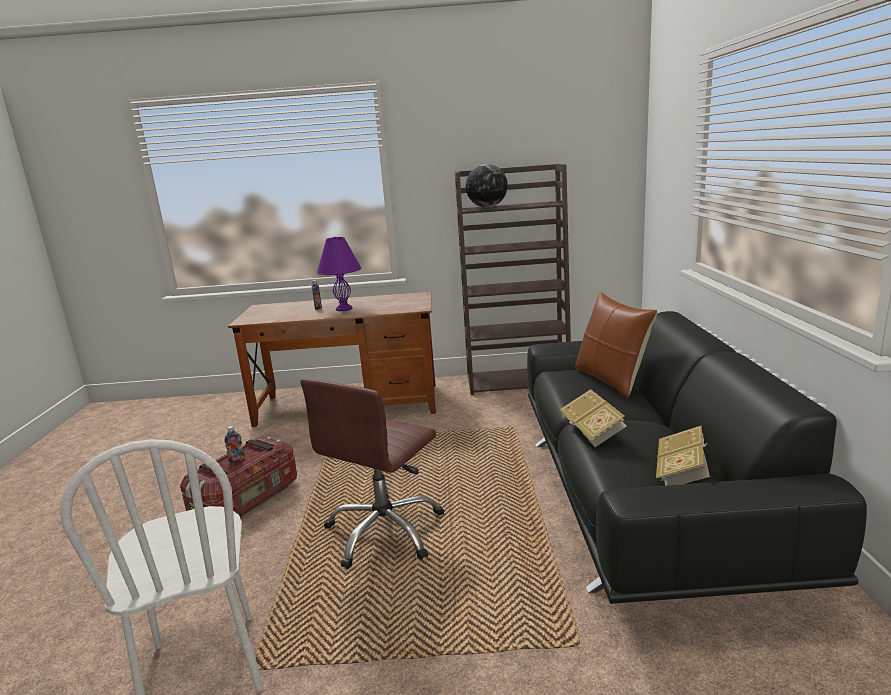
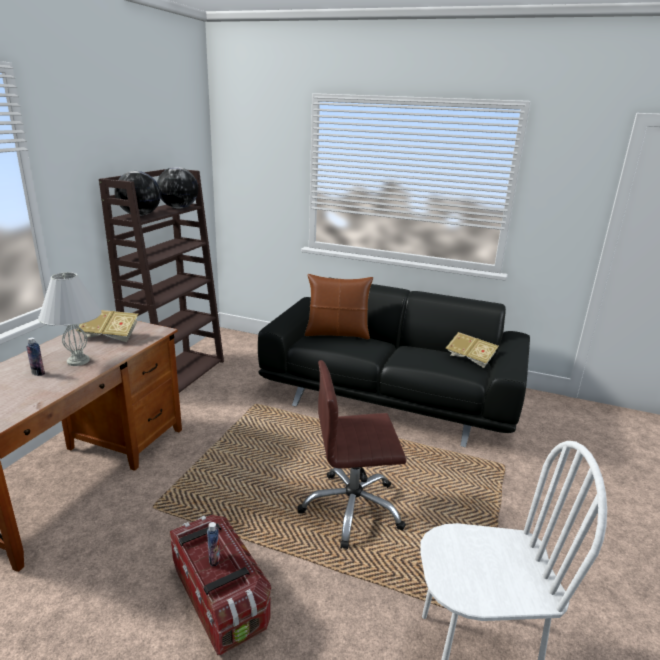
camera: 70 degrees left, 5 degrees up
(344, 309) = (79, 361): purple table lamp -> white table lamp
(385, 531) = (352, 509): brown office chair -> brown office chair turned 120 degrees clockwise
(539, 204) = (179, 208): none -> globe
(592, 432) = (411, 361): book -> book (110, 336)

